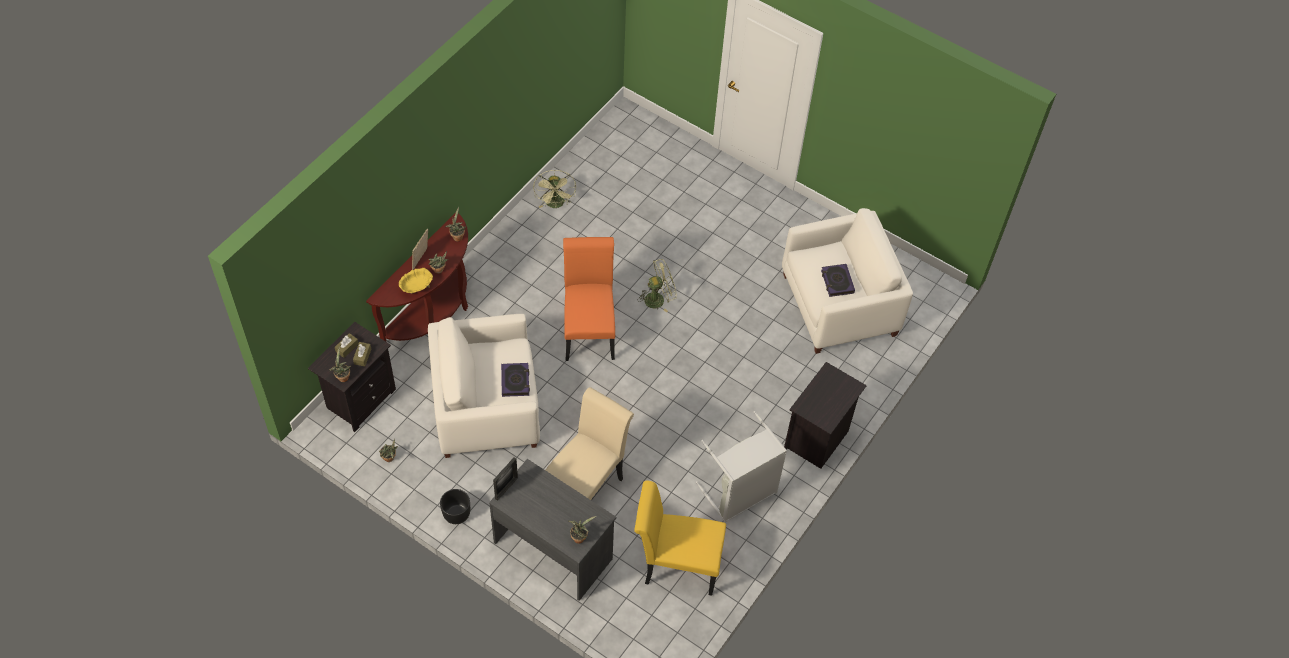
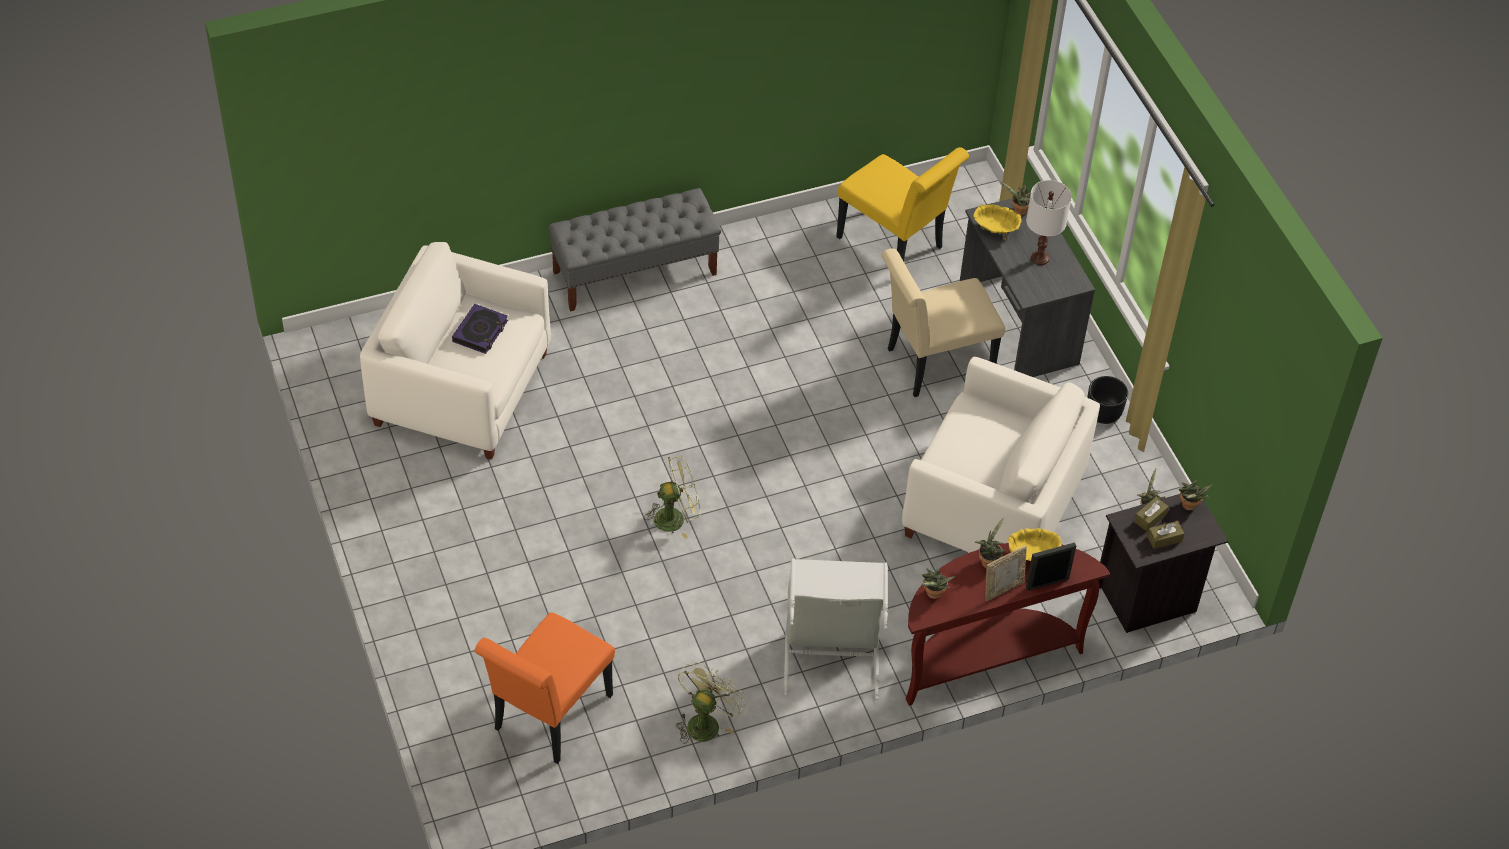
camera: 145 degrees left, 5 degrees down
(506, 488) = (1066, 292): picture frame -> picture frame (1047, 583)
(515, 381) = (966, 428): book -> none
(541, 505) = (1039, 258): none -> white table lamp
(585, 511) = (995, 230): none -> yellow bowl
(589, 330) = (796, 527): orange chair -> orange chair (548, 718)
(658, 298) = (676, 517): green fan -> green fan turned 150 degrees clockwise
(740, 494) = (769, 269): grey laundry basket -> grey laundry basket (831, 655)
(817, 440) = (635, 272): black nightstand -> grey bench

